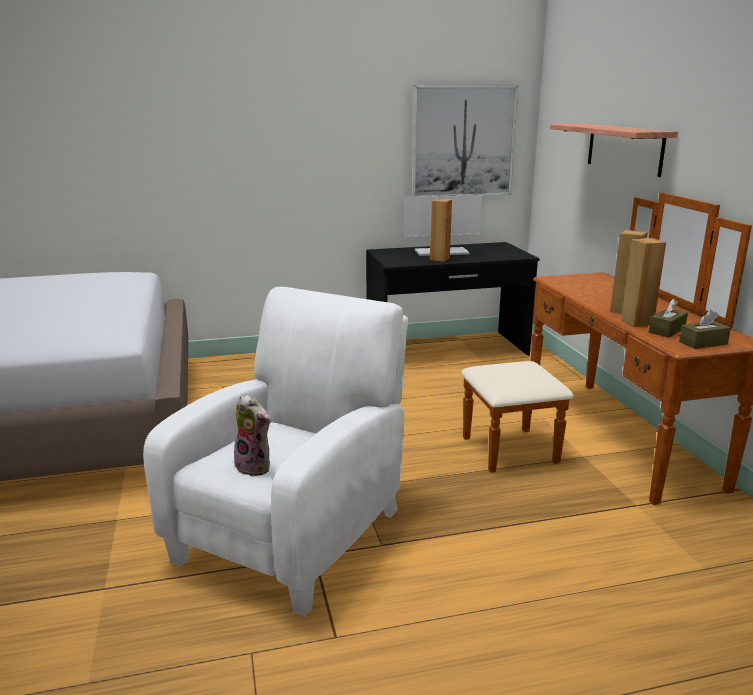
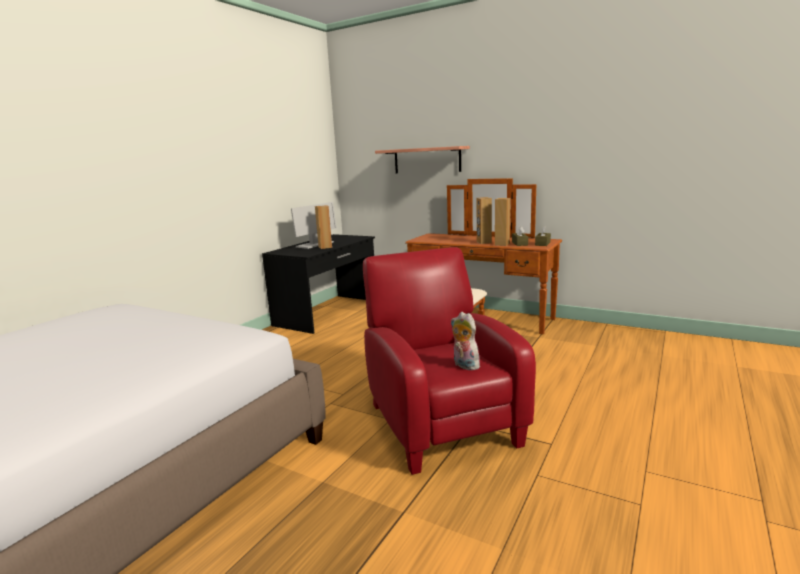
camera: 45 degrees left, 5 degrees down
(255, 466) = (464, 365): plush toy -> plush toy turned 120 degrees counterclockwise
(296, 531) = (440, 420): white armchair -> red armchair
(463, 142) = (303, 169): picture -> none

